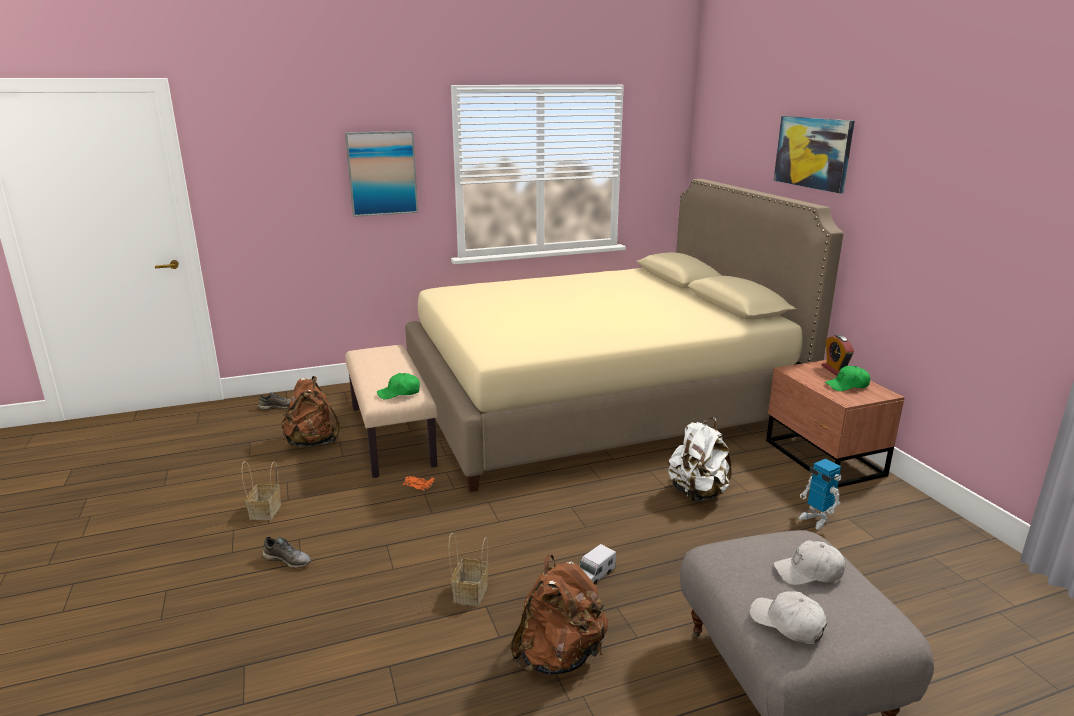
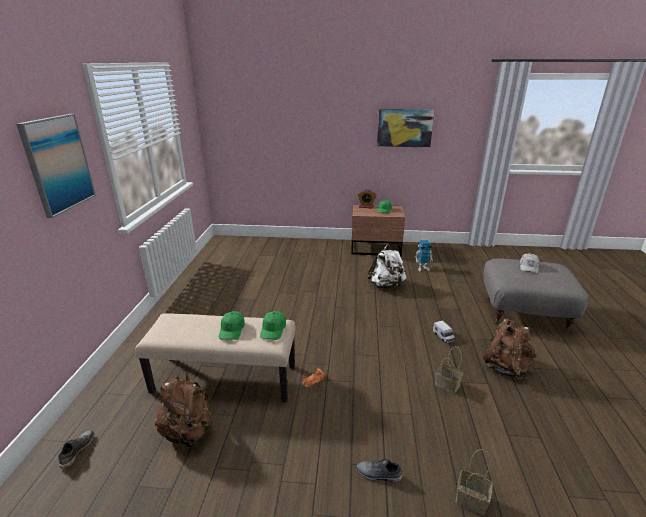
camera: 65 degrees left, 5 degrees up
(265, 512) = (295, 484): basket -> basket (472, 499)
(288, 560) = (378, 475): grey shoe -> grey shoe turned 120 degrees counterclockwise
(387, 376) = (232, 330): none -> green cap
(596, 403) = (266, 282): beige bed -> none
(787, 623) = (562, 281): white cap -> none
(813, 152) = (317, 100): picture -> picture (404, 128)

